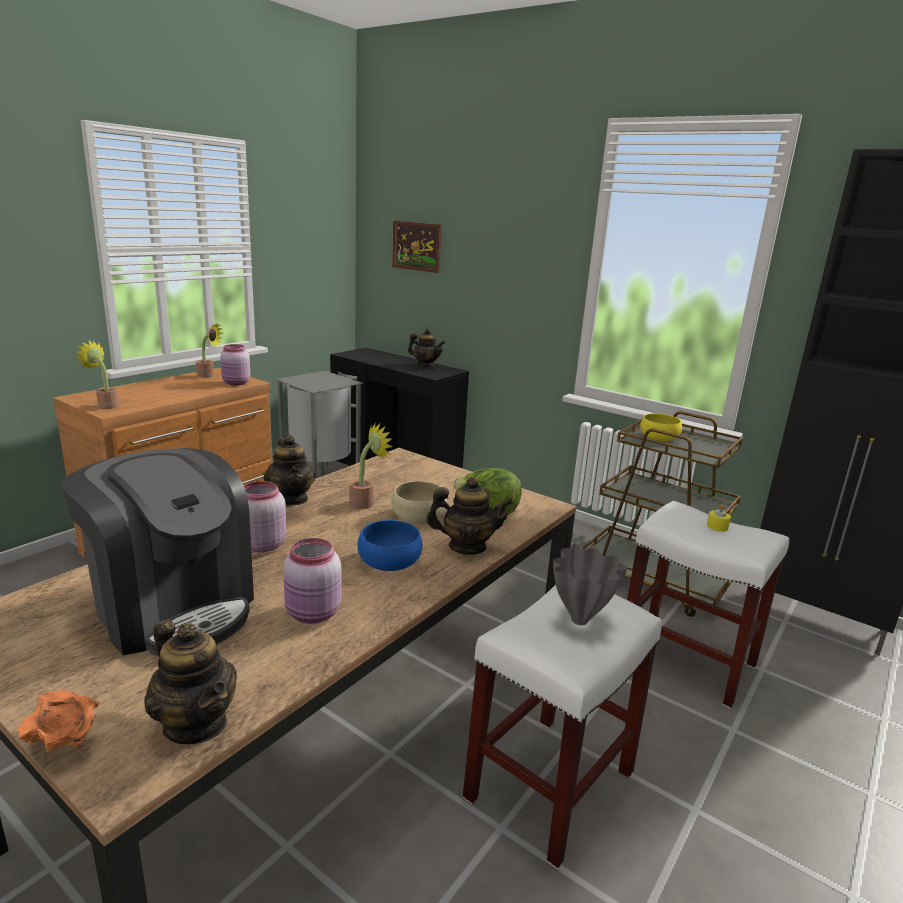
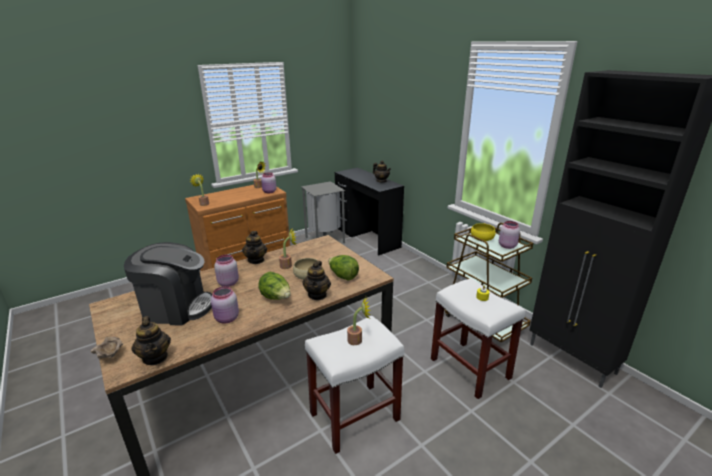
camera: 20 degrees right, 5 degrees up
(64, 742) = (111, 356): orange bowl -> beige bowl
(173, 606) = (176, 307): coffee machine -> coffee machine turned 60 degrees counterclockwise
(389, 561) = (276, 298): blue bowl -> lettuce
(416, 246) = (380, 112): picture -> none
(467, 547) = (317, 295): teapot -> teapot turned 75 degrees clockwise
(580, 621) = (358, 340): grey vase -> potted plant
(704, 445) = (507, 245): none -> pink jar

